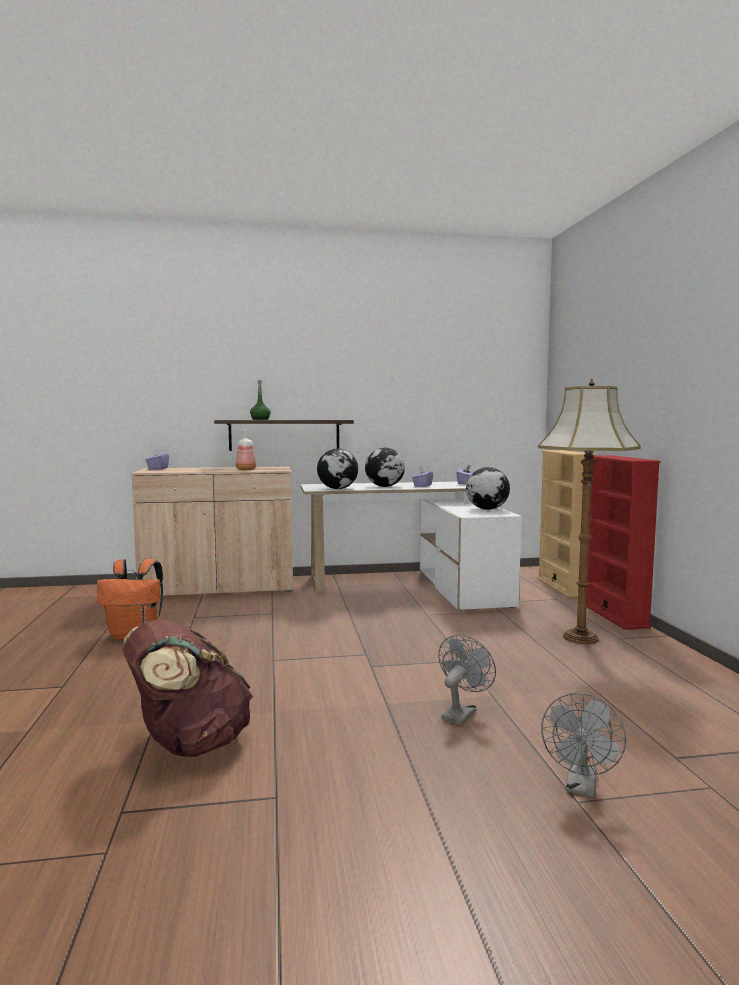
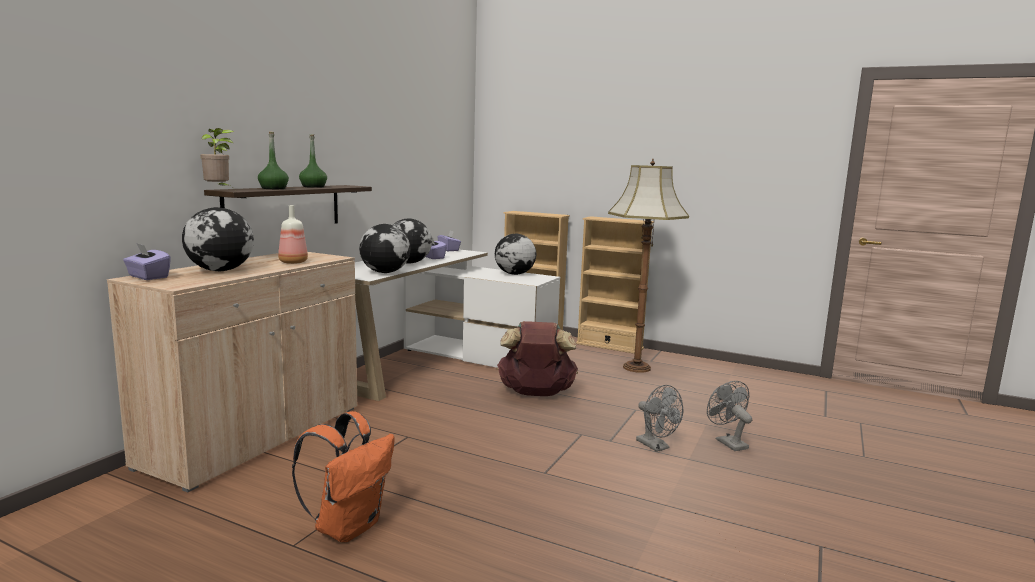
camera: 55 degrees left, 5 degrees up
(189, 744) = (703, 561): brown backpack -> brown backpack (536, 394)
(194, 469) = (221, 271): none -> globe
(218, 419) = (219, 190): none -> potted plant
(301, 419) = (313, 187): none -> green bottle
(581, 787) = (848, 449): grey fan -> grey fan (656, 446)
(614, 615) = (609, 346): red bookcase -> beige bookcase

